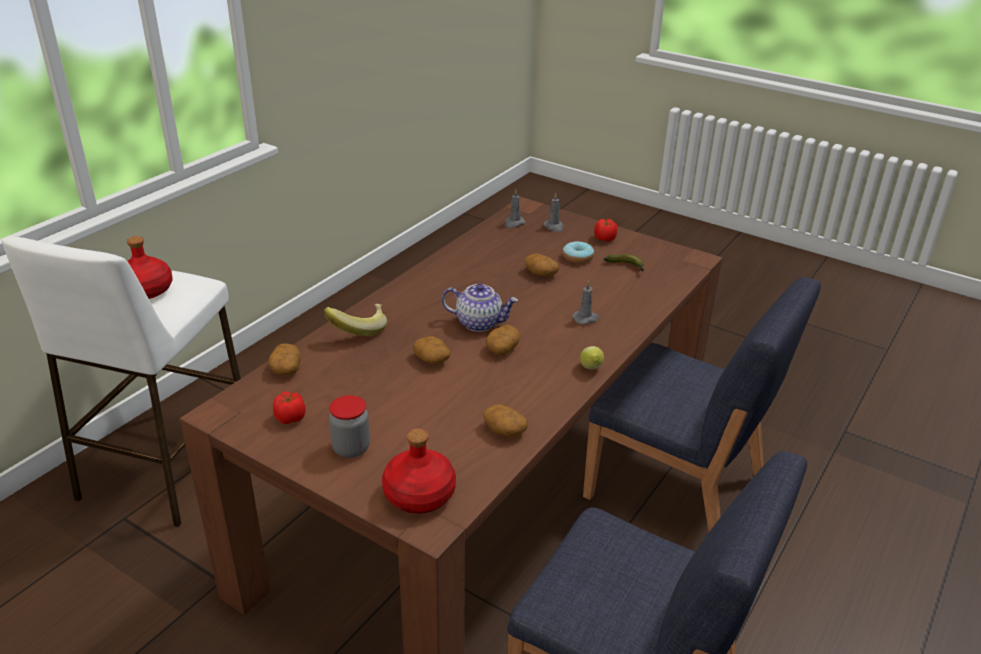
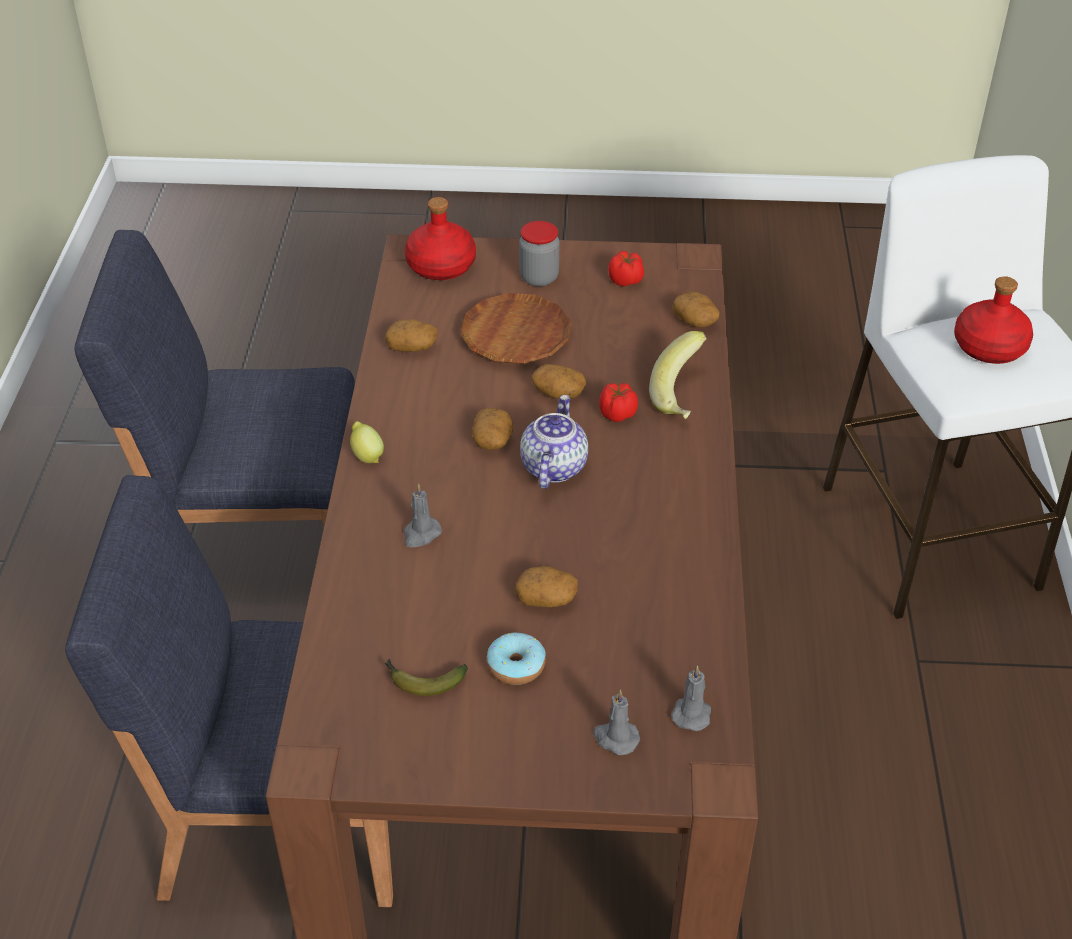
camera: 150 degrees right, 10 degrees up
(420, 408) = (515, 335): none -> brown plate
(479, 323) = (553, 466): teapot -> teapot turned 120 degrees clockwise
(605, 239) = (503, 746): tomato -> tomato (617, 413)

